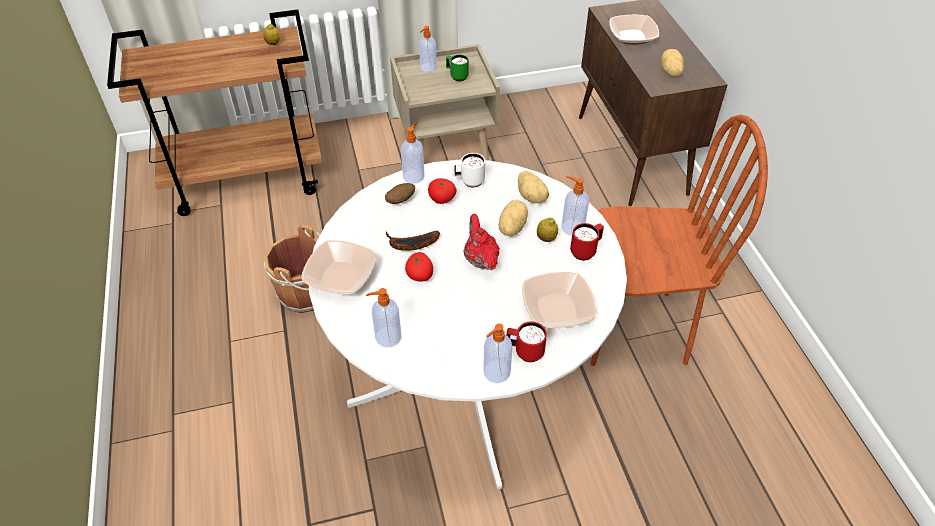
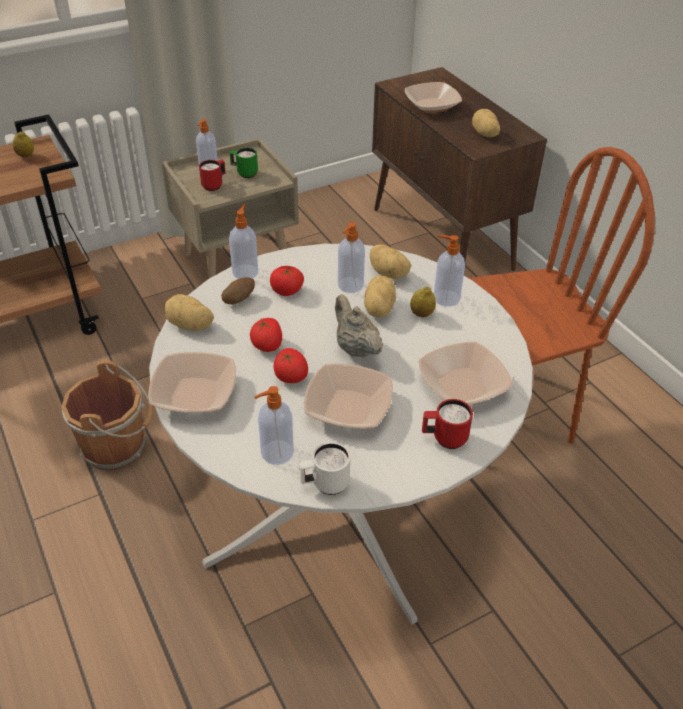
camera: 15 degrees left, 5 degrees down
(355, 217) = (190, 326): none -> potato
(410, 245) = (267, 345): banana -> tomato
(456, 310) = (348, 408): none -> bowl
(468, 181) = (311, 268): white mug -> white mug (324, 485)
(480, 259) = (355, 348): red teapot -> beige teapot
(496, 372) = (420, 468): soap dispenser -> soap dispenser (350, 285)
(586, 251) = (470, 320): red mug -> red mug (214, 185)

